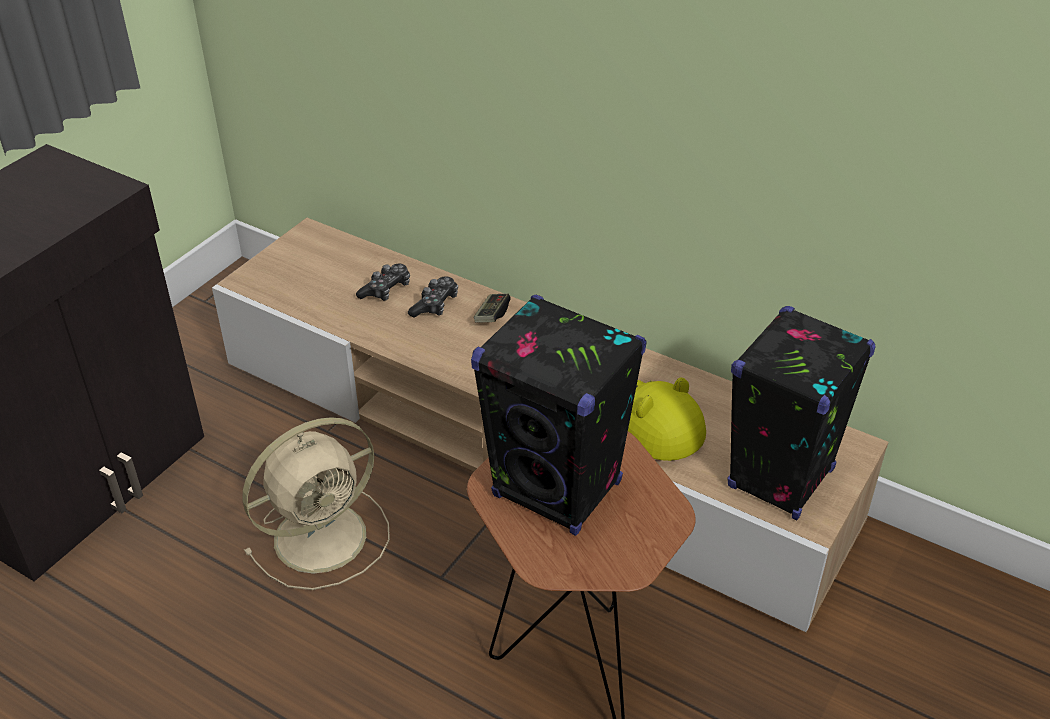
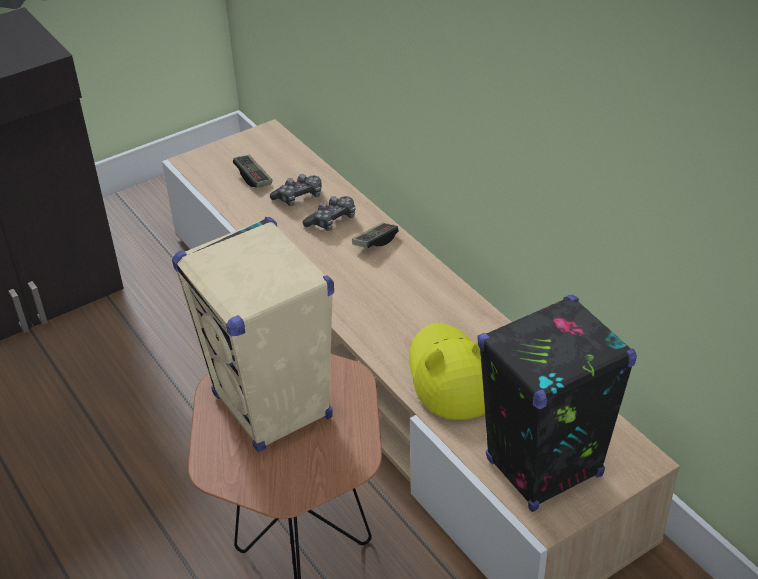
camera: 25 degrees right, 0 degrees up
(324, 281) = (253, 177): none -> game controller
(324, 535) = (166, 399): beige fan -> none
(558, 490) = (273, 407): black speaker -> beige speaker

